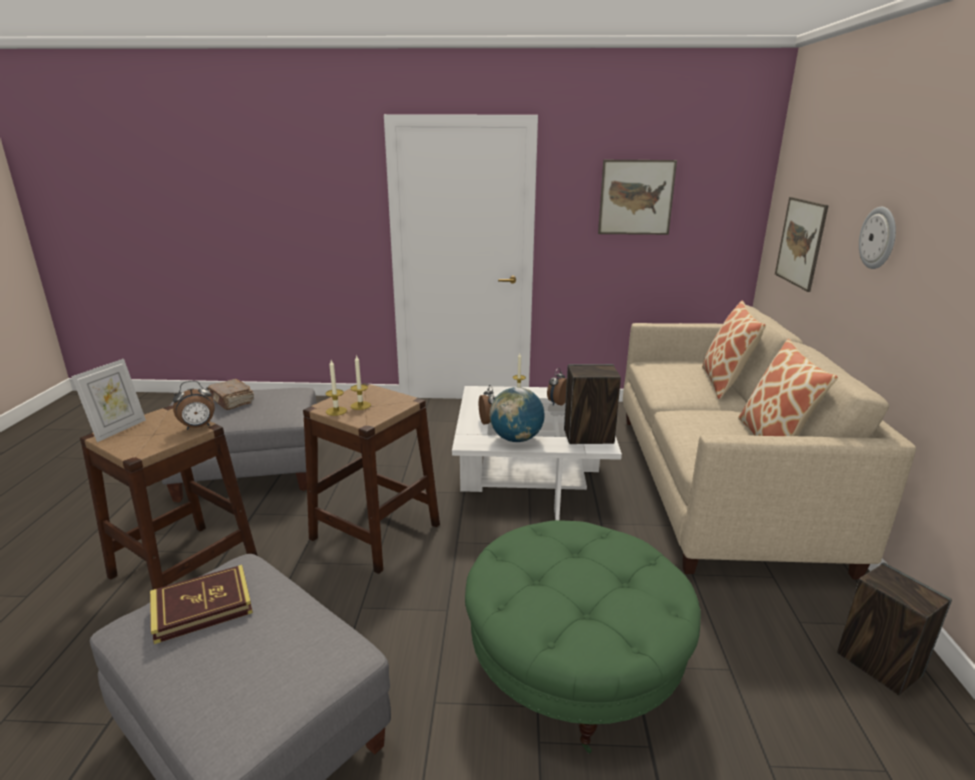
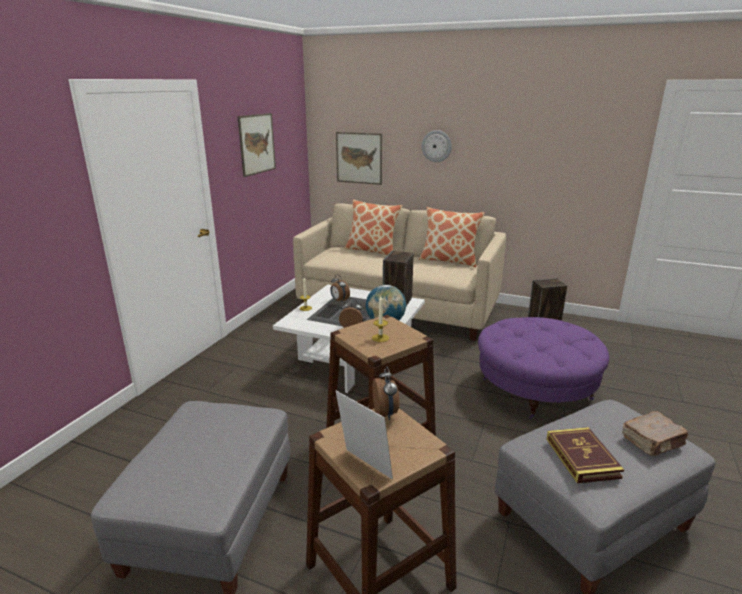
camera: 70 degrees left, 0 degrees up
(232, 401) = (192, 450): brown book -> brown book (653, 442)
(336, 411) = (389, 347): candle -> none
(574, 662) = (535, 389): green ottoman -> purple ottoman

